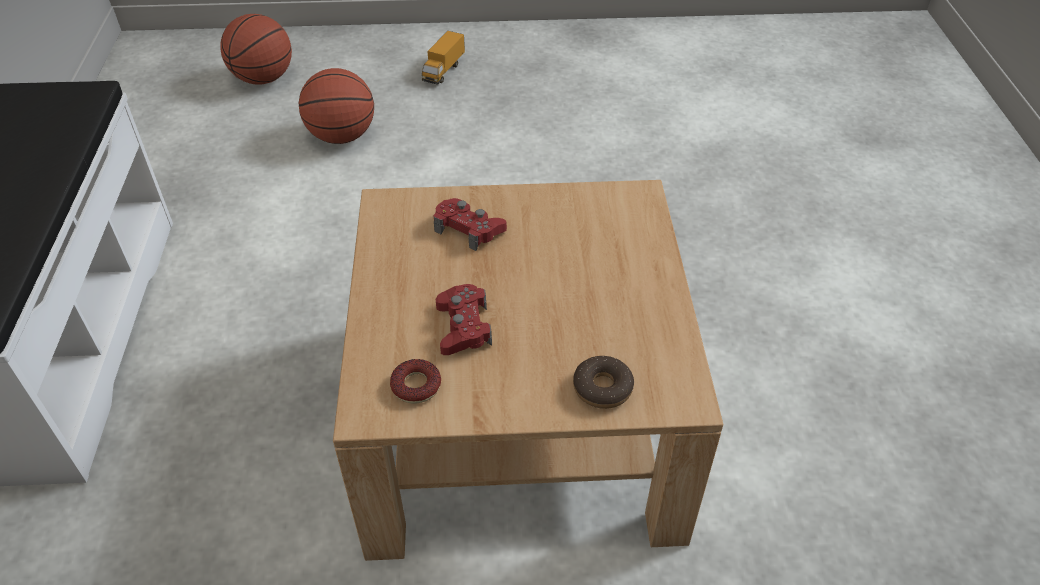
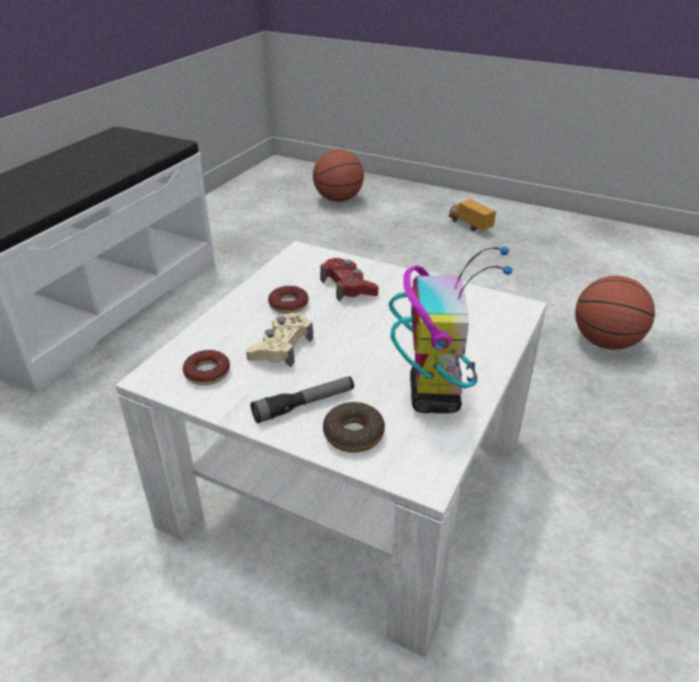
camera: 30 degrees right, 10 degrees down
(342, 136) = (364, 245): basketball -> basketball (605, 342)
(427, 274) = (288, 304): none -> donut
(443, 71) = (470, 225): toy truck -> toy truck turned 90 degrees clockwise
(463, 327) = (281, 347): red game controller -> beige game controller
(519, 420) = (349, 480): brown coffee table -> white coffee table
(537, 379) = (304, 405): none -> flashlight
(638, 319) = (433, 395): none -> toy robot

